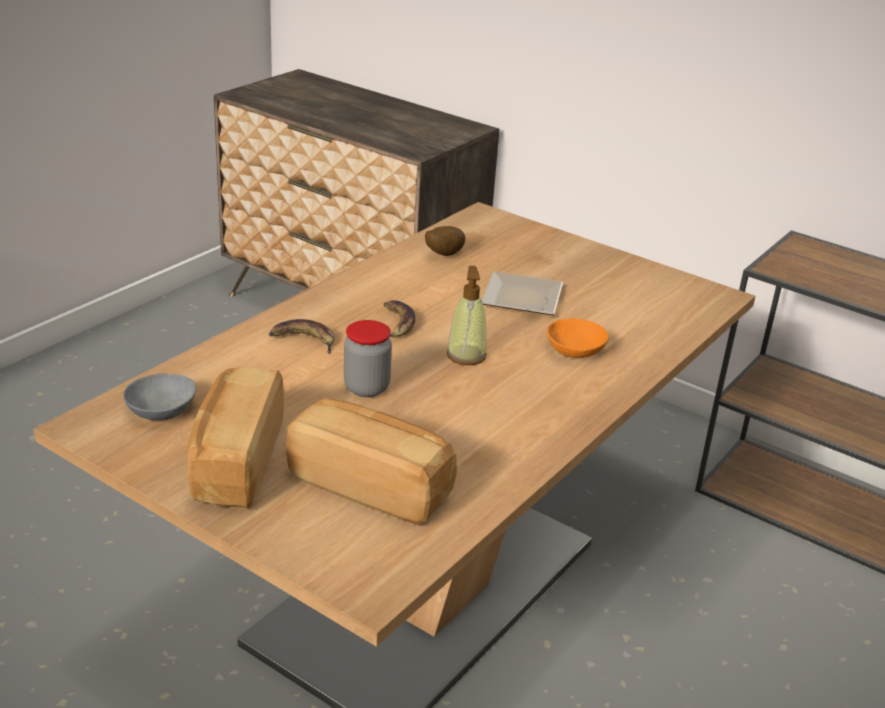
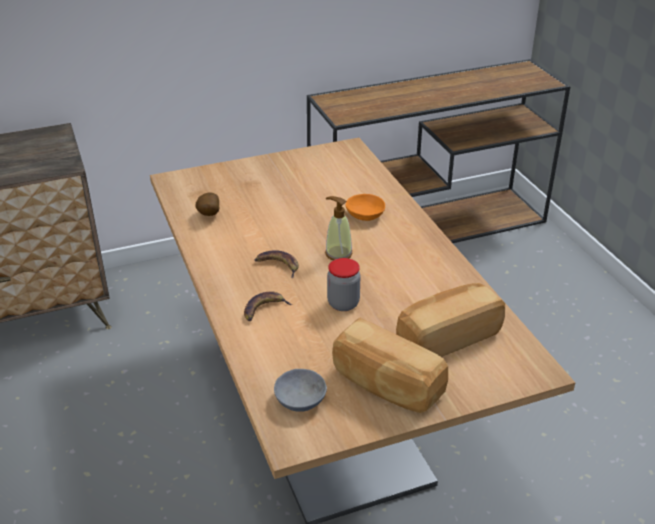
camera: 55 degrees left, 5 degrees up
(524, 300) = (294, 209): plate -> none

